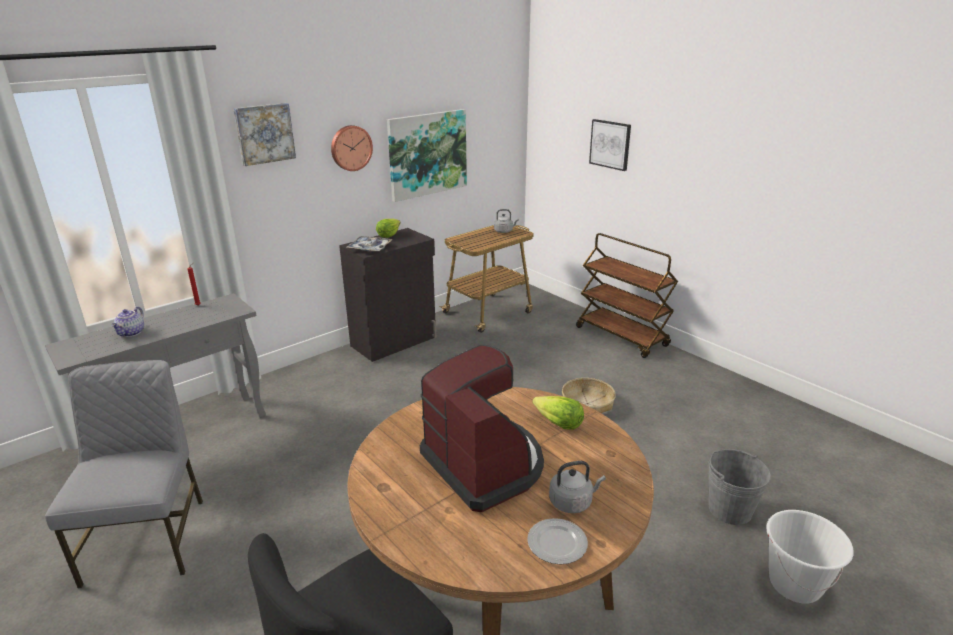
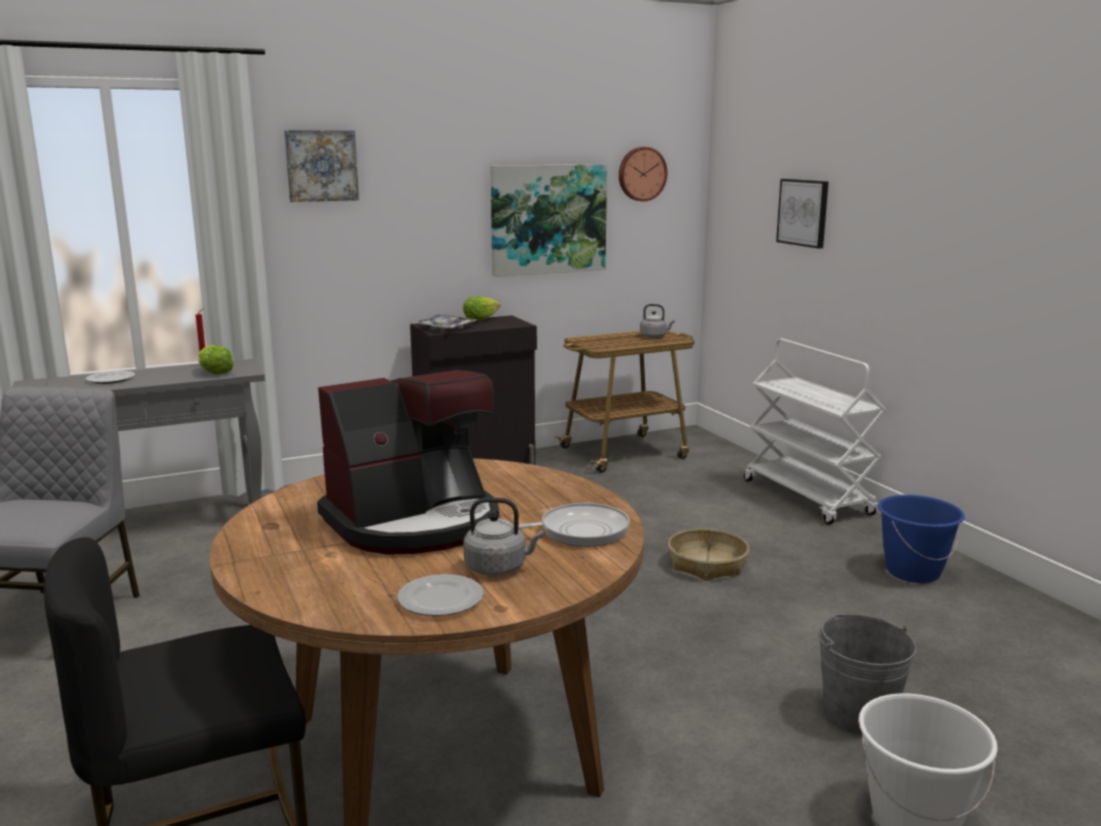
camera: 15 degrees right, 10 degrees down
(132, 333) = (111, 379): teapot -> plate
(350, 148) = (437, 197): wall clock -> wall clock (641, 174)
(484, 464) = (415, 523): coffee machine -> coffee machine turned 75 degrees clockwise
(558, 423) = (549, 499): lettuce -> lettuce (214, 372)
(598, 454) = (578, 531): none -> frying pan
(622, 337) = (808, 498): brown cart -> white cart
(709, 389) = (912, 572): none -> blue bucket

